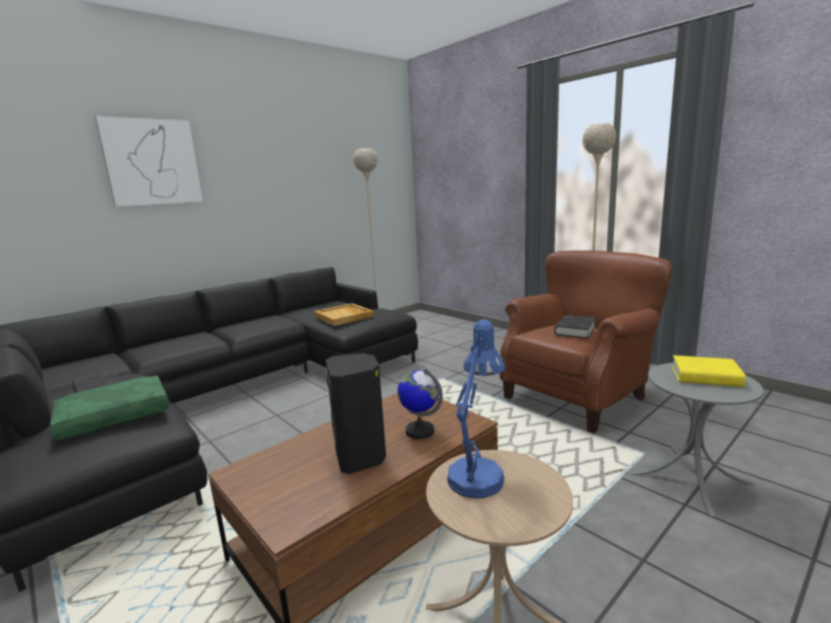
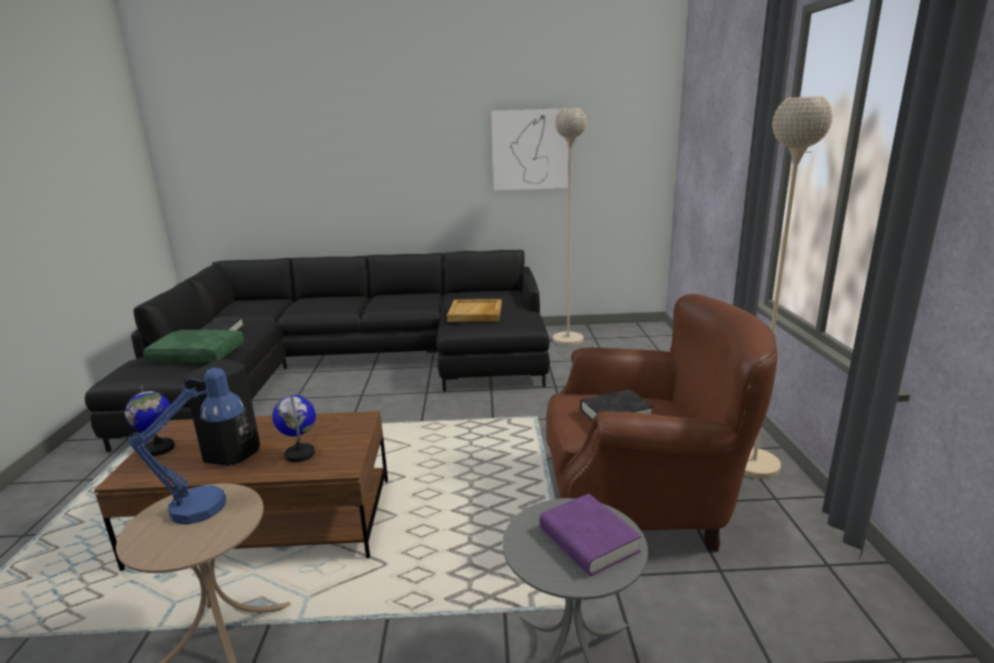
camera: 40 degrees right, 5 degrees up
(152, 162) = (345, 127): picture -> picture (530, 150)
(266, 491) = (159, 449): none -> globe
(705, 377) = (588, 540): yellow book -> purple book

